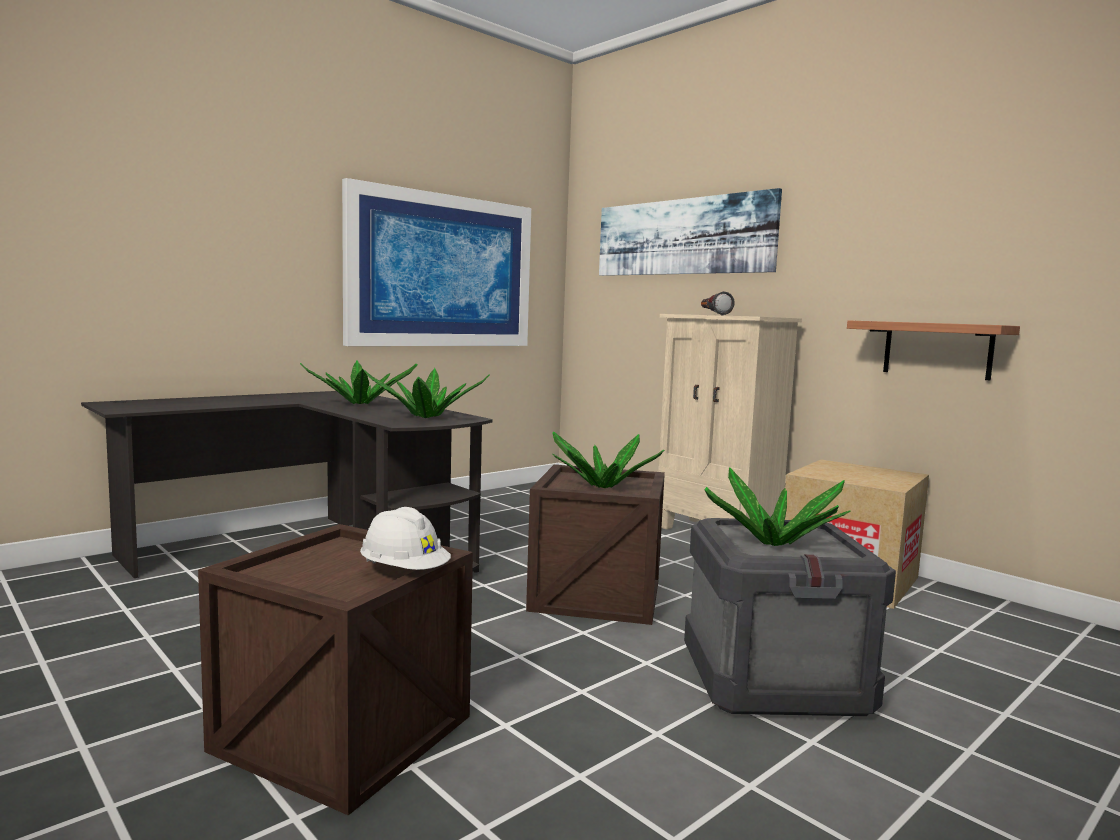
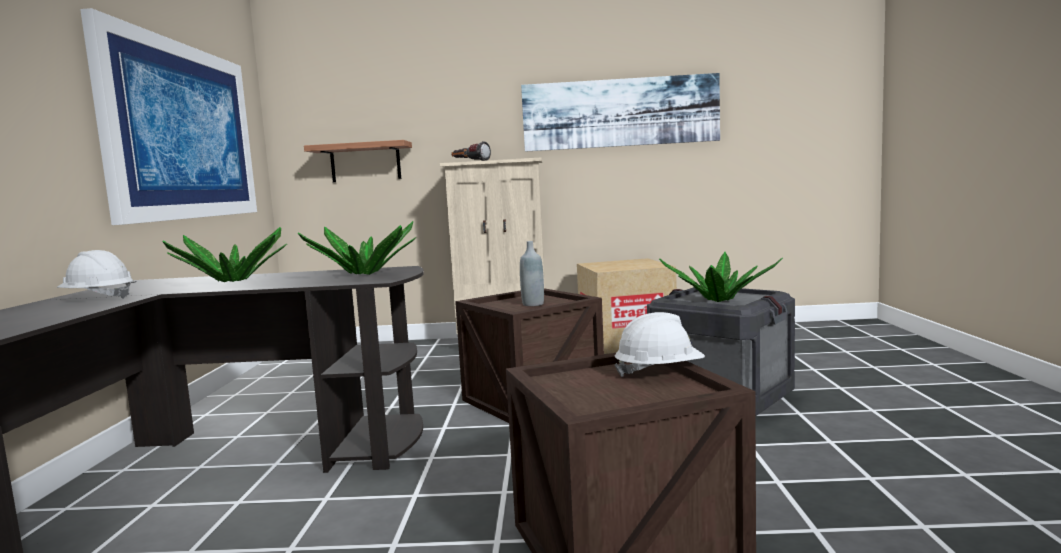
camera: 45 degrees left, 0 degrees up
(271, 399) = (98, 298): none -> white hard hat
(603, 487) = (533, 304): potted plant -> grey bottle
(681, 237) = (410, 97): picture -> picture (620, 113)
(937, 349) = (640, 173): shelf -> shelf (365, 162)

